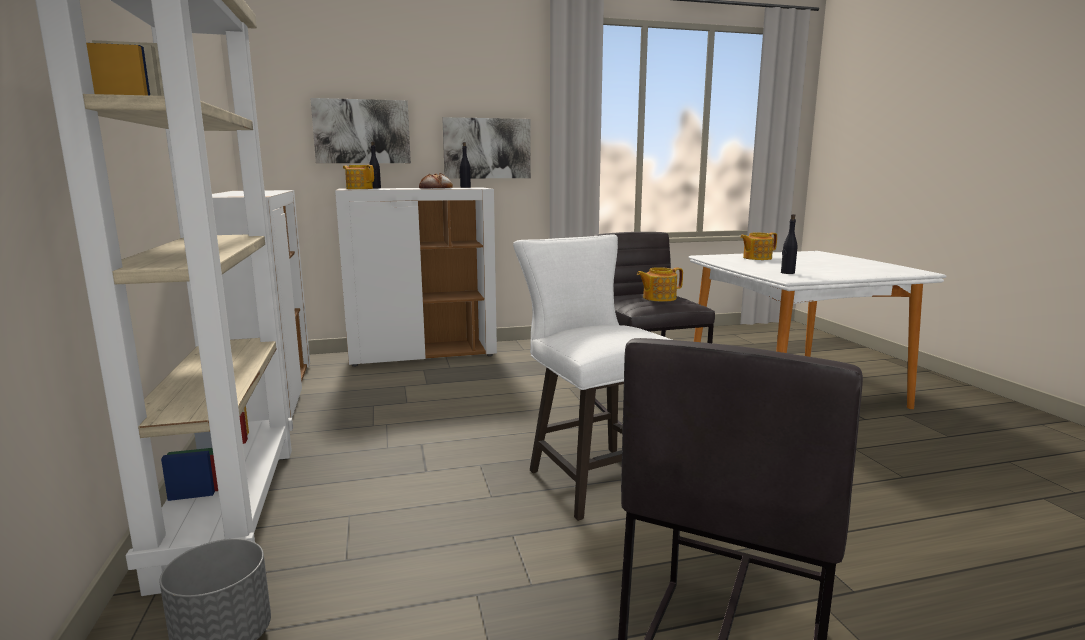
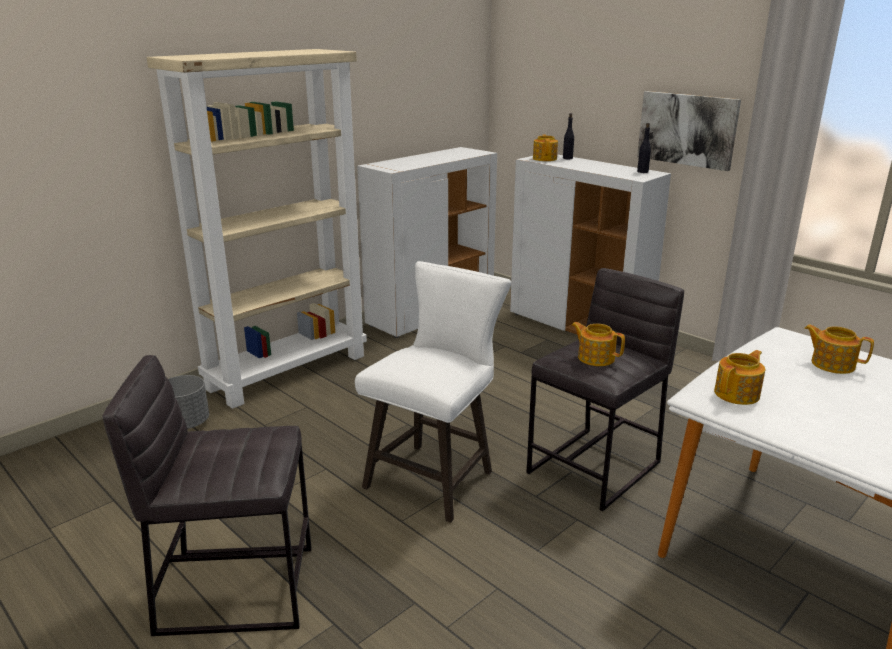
camera: 60 degrees right, 10 degrees up
(362, 131) = (575, 100): picture -> none
(436, 188) = (606, 169): bread -> none
(787, 273) = (738, 394): black bottle -> teapot

